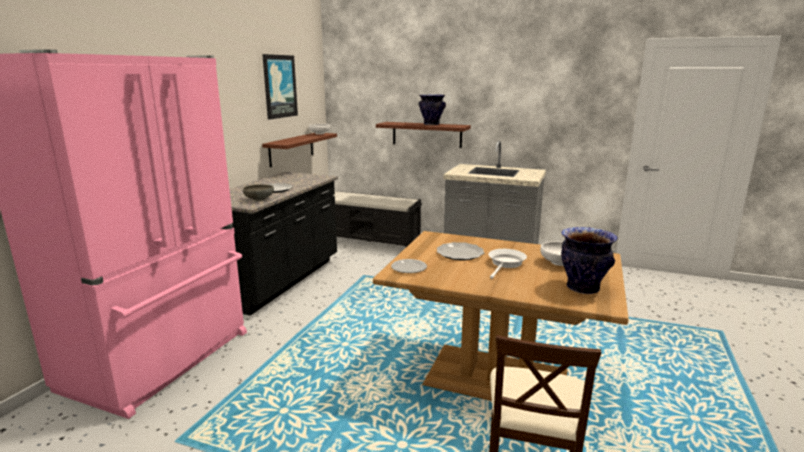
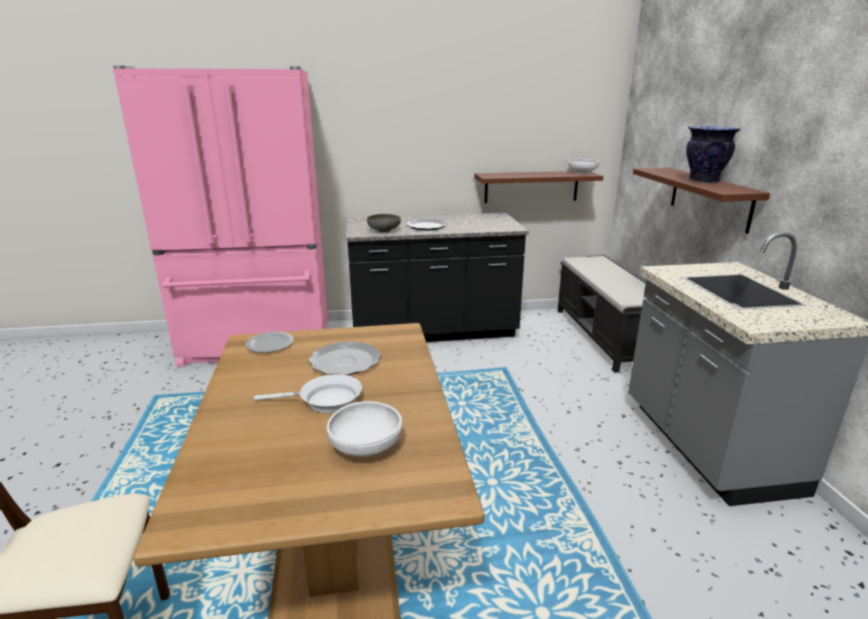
camera: 60 degrees right, 5 degrees up
(279, 86) = (520, 104): picture -> none
(583, 288) = (253, 487): vase -> none

